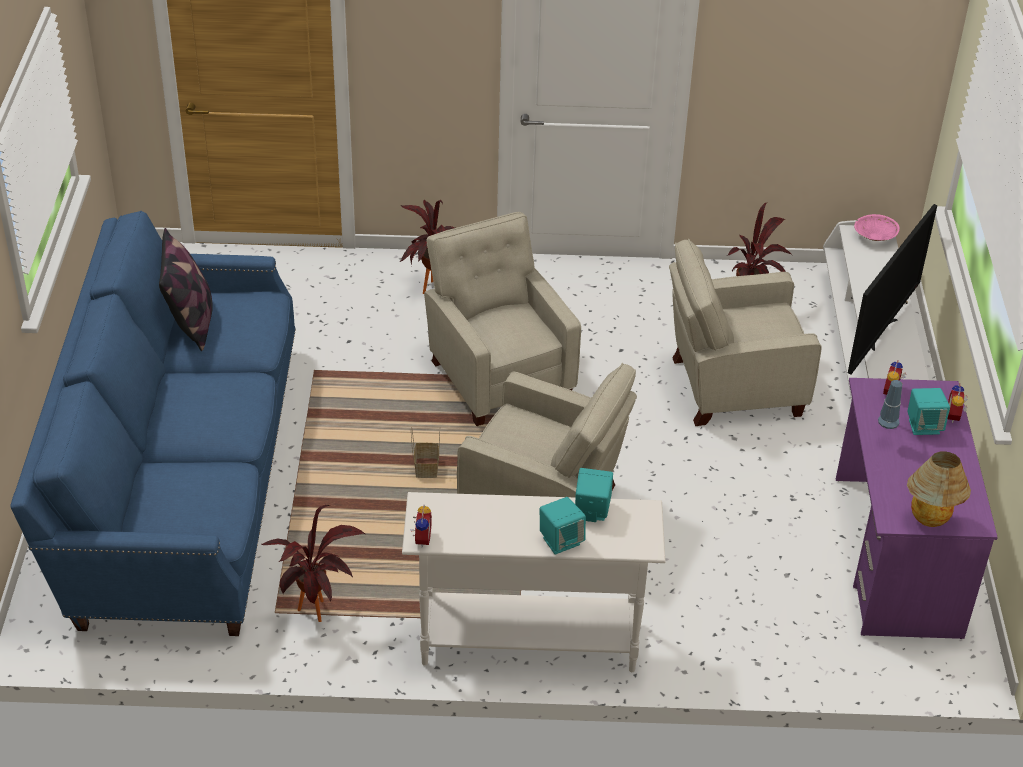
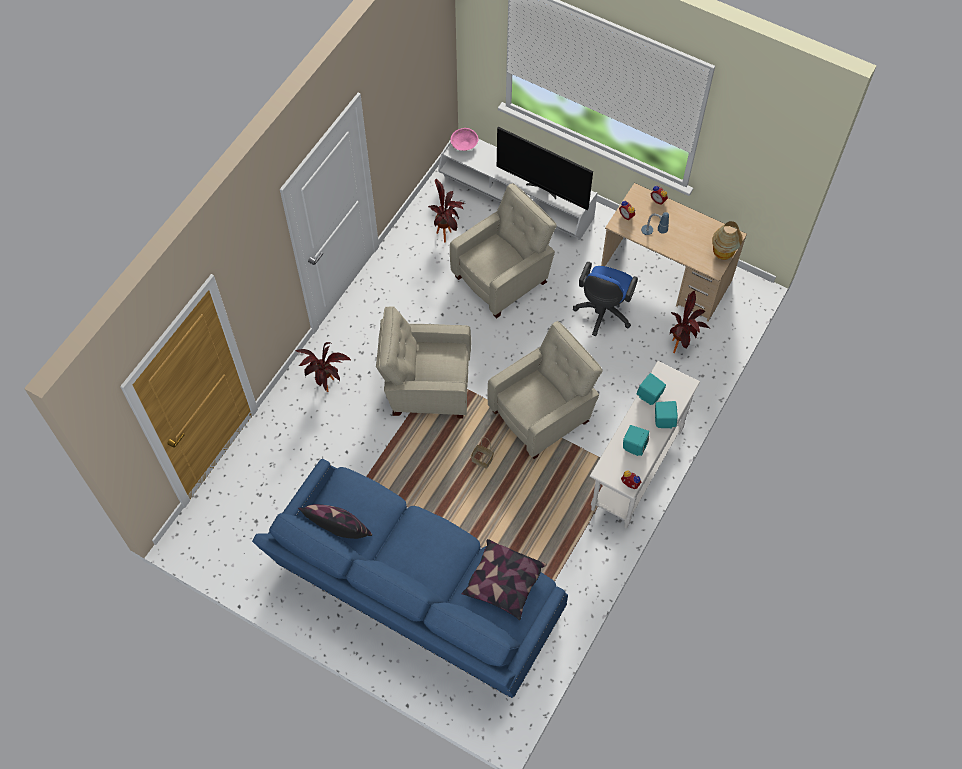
camera: 60 degrees left, 20 degrees up
(202, 497) = (503, 583): none -> pillow
(318, 616) = (565, 564): potted plant -> potted plant (682, 345)
(730, 386) = (504, 278): beige armchair -> beige armchair turned 150 degrees counterclockwise
(765, 508) = (602, 313): none -> blue office chair
(880, 332) = (542, 189): television -> television turned 150 degrees clockwise
(896, 556) = (666, 276): purple desk -> beige desk
(924, 426) = (658, 217): turquoise speaker -> turquoise speaker (634, 446)

